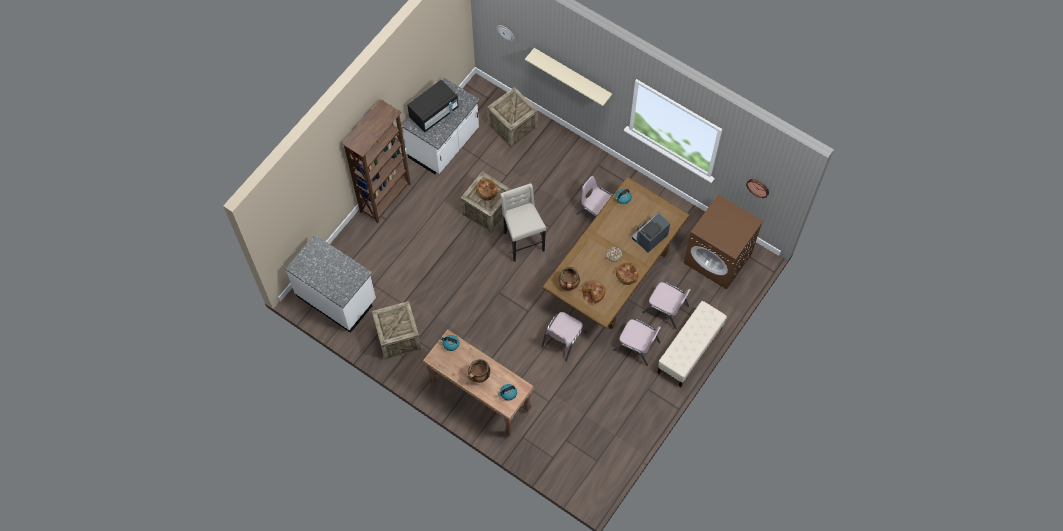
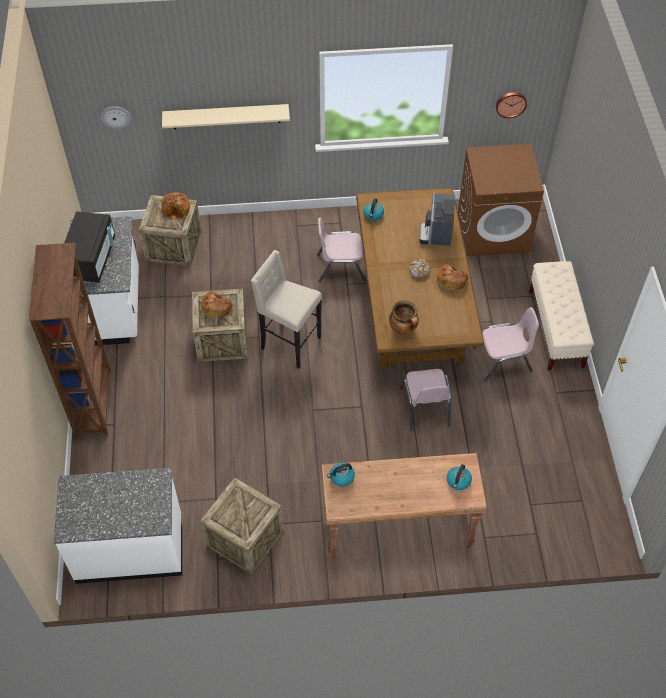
camera: 40 degrees left, 10 degrees down
(479, 376) = (408, 487): cooking pot -> none
(593, 293) = (437, 320): bread -> bread (176, 209)
(666, 309) = (494, 307): pink chair -> none

